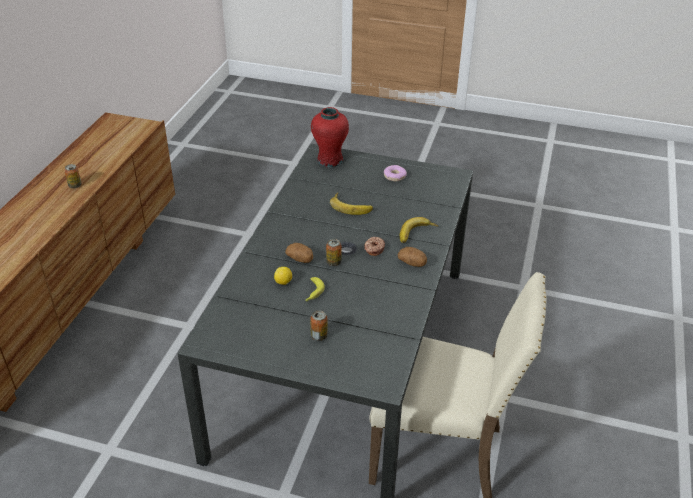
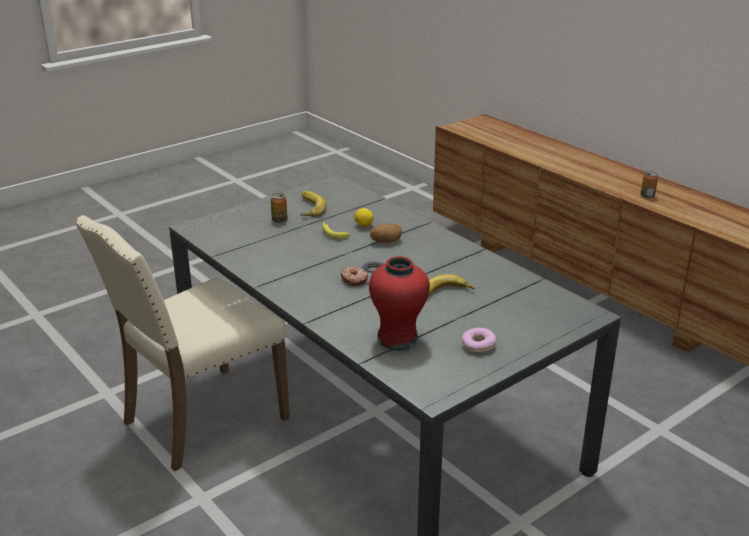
camera: 125 degrees right, 10 degrees down
(329, 160) = (562, 314): red vase -> red vase (397, 338)
(333, 262) = (360, 254): can -> none
(412, 263) = (305, 291): potato -> none
(417, 234) = (346, 312): banana -> banana (308, 208)

